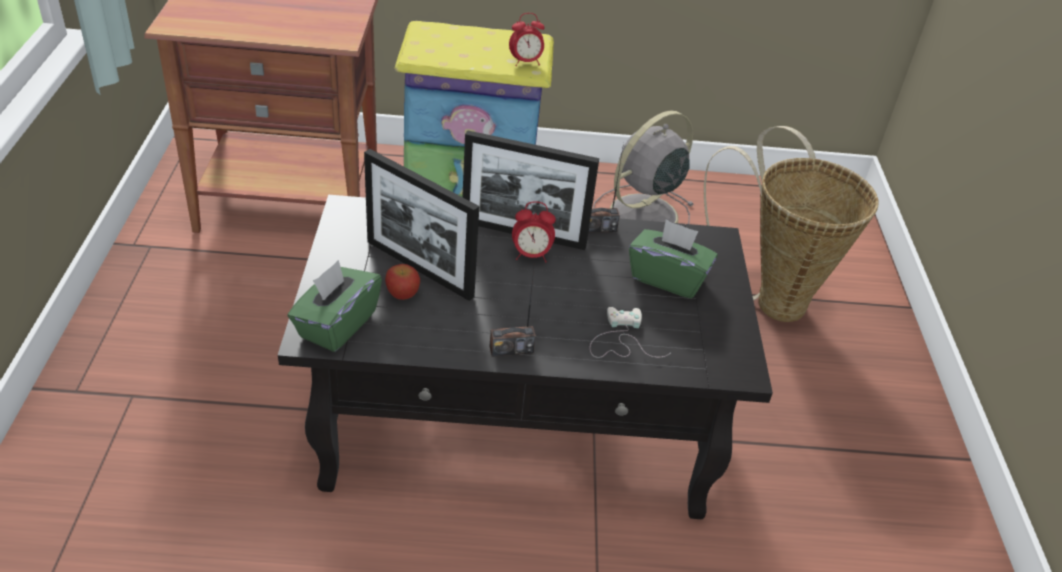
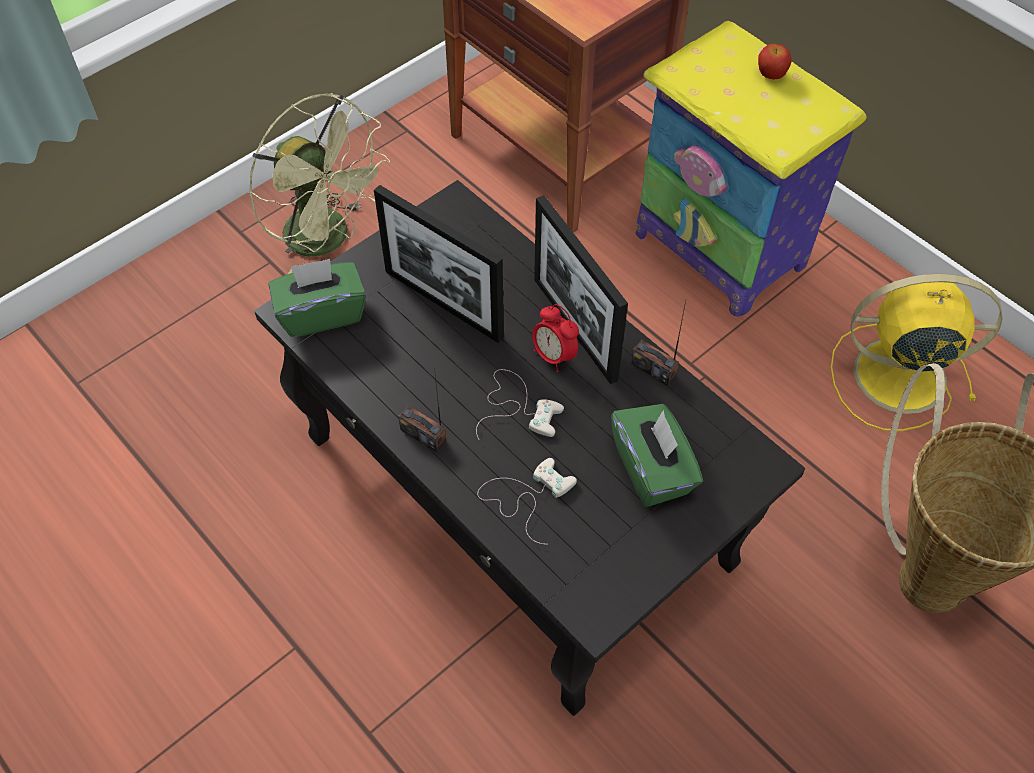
camera: 50 degrees right, 15 degrees up
(168, 351) = (328, 239): none -> green fan
(402, 294) = (401, 320): apple -> apple (771, 74)
(419, 268) = (443, 304): picture frame -> picture frame turned 45 degrees counterclockwise
(526, 62) = (785, 134): alarm clock -> none
(548, 296) = (517, 407): none -> white game controller
(641, 216) = (895, 375): grey fan -> yellow fan

